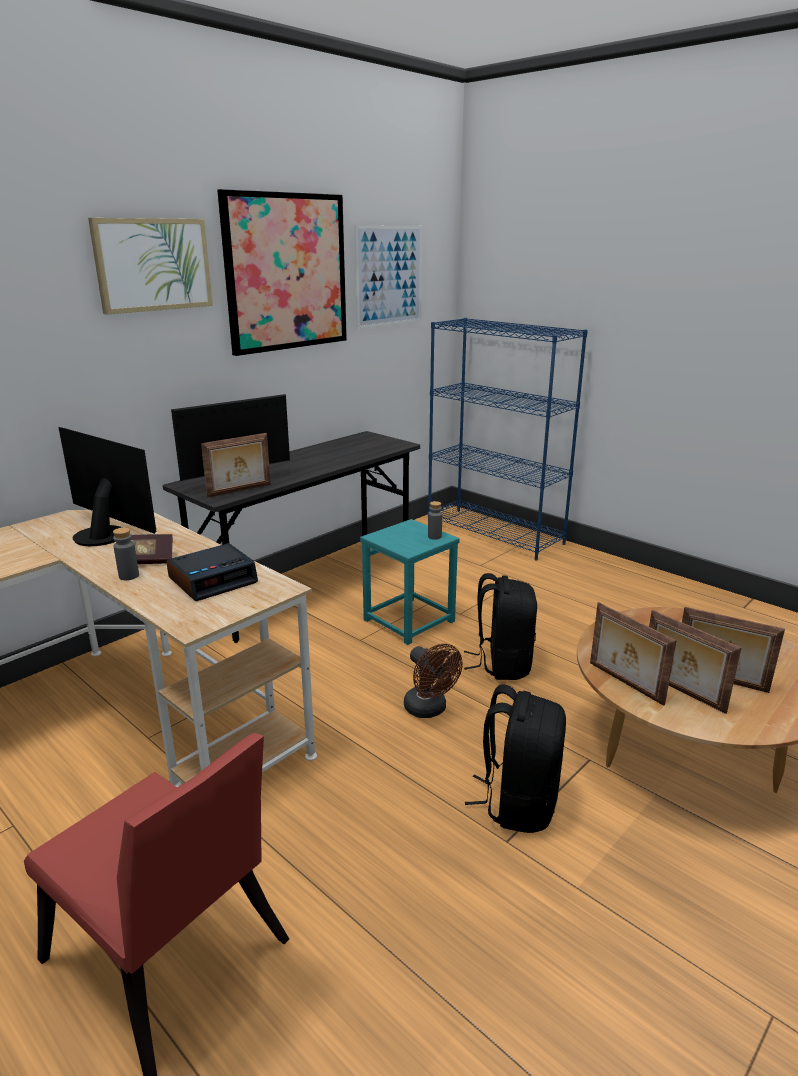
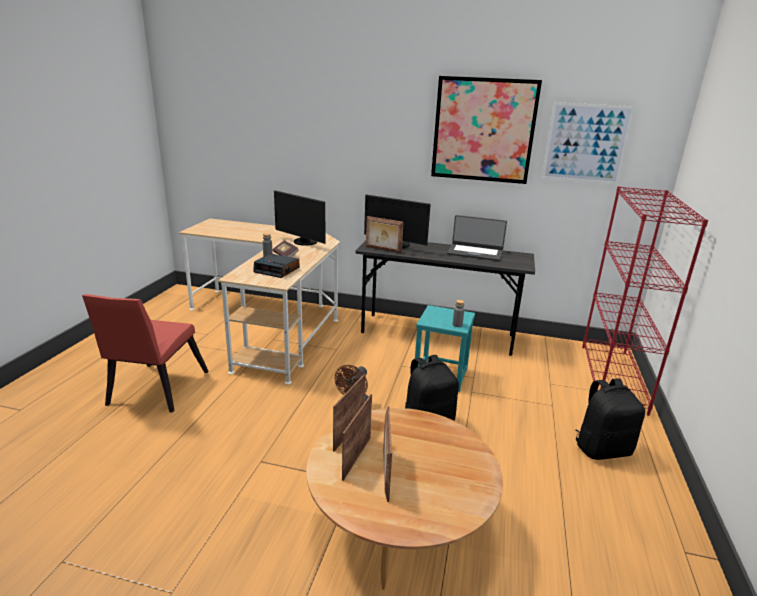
camera: 60 degrees right, 0 degrees up
(105, 534) = (303, 242): monitor -> monitor turned 120 degrees clockwise
(153, 265) = (390, 116): picture -> none
(327, 451) = (475, 252): none -> laptop
(495, 533) = (612, 378): blue bookcase -> red bookcase
(518, 802) = (294, 459): black backpack -> black backpack (602, 449)

